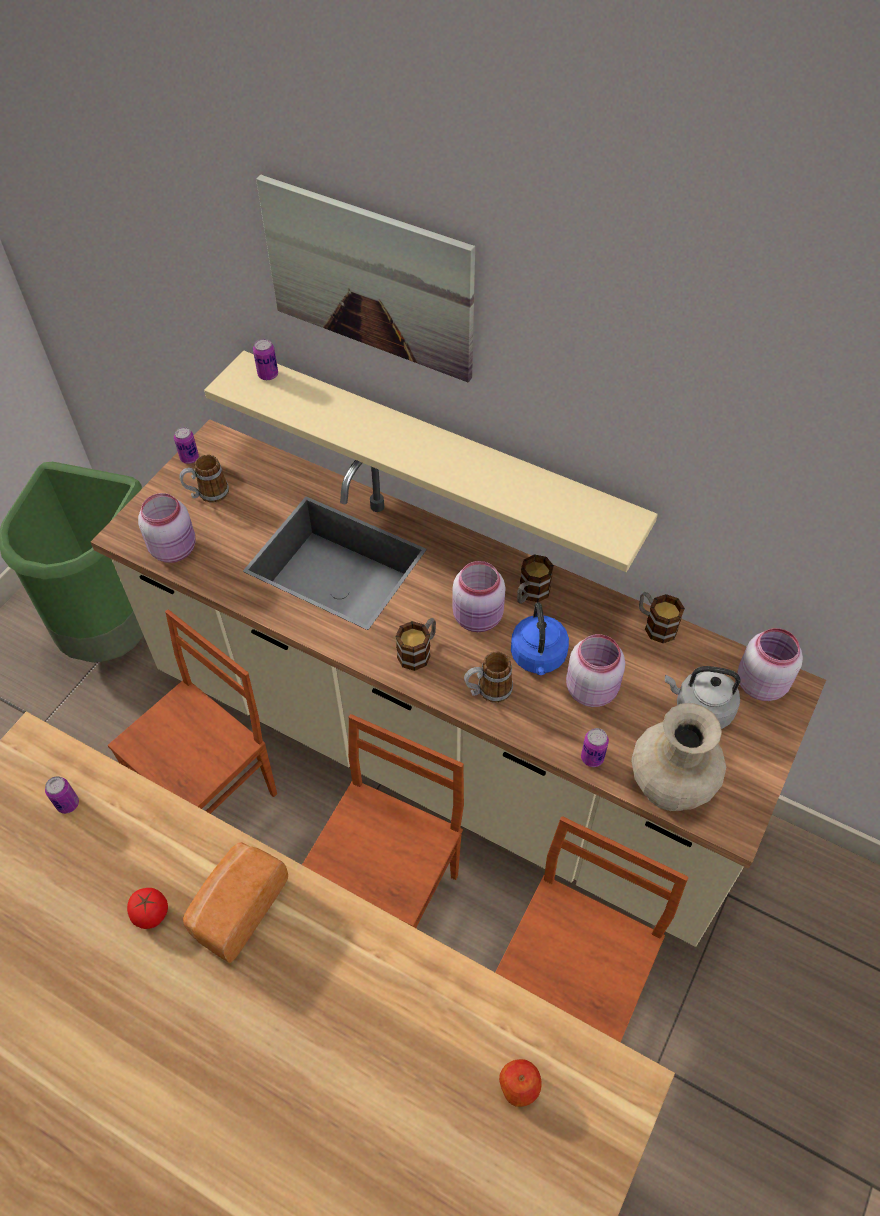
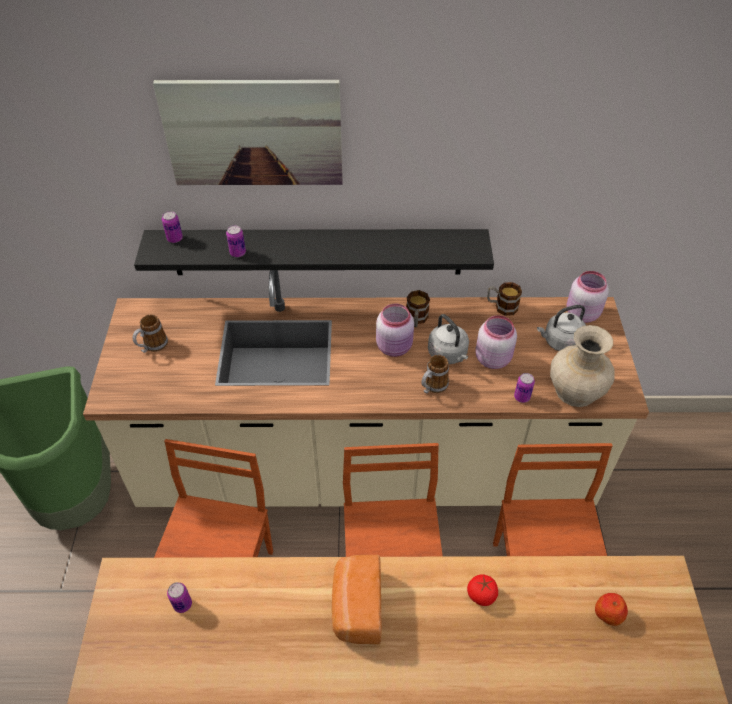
camera: 30 degrees left, 5 degrees down
(151, 913) = (299, 644): tomato -> tomato (481, 595)
(175, 548) = (153, 391): pink jar -> none
(189, 458) = (121, 328): can -> can (238, 253)
(418, 651) = (372, 383): mug -> none
(437, 455) = (317, 252): beige shelf -> black shelf
(538, 658) = (448, 354): blue kettle -> grey kettle

